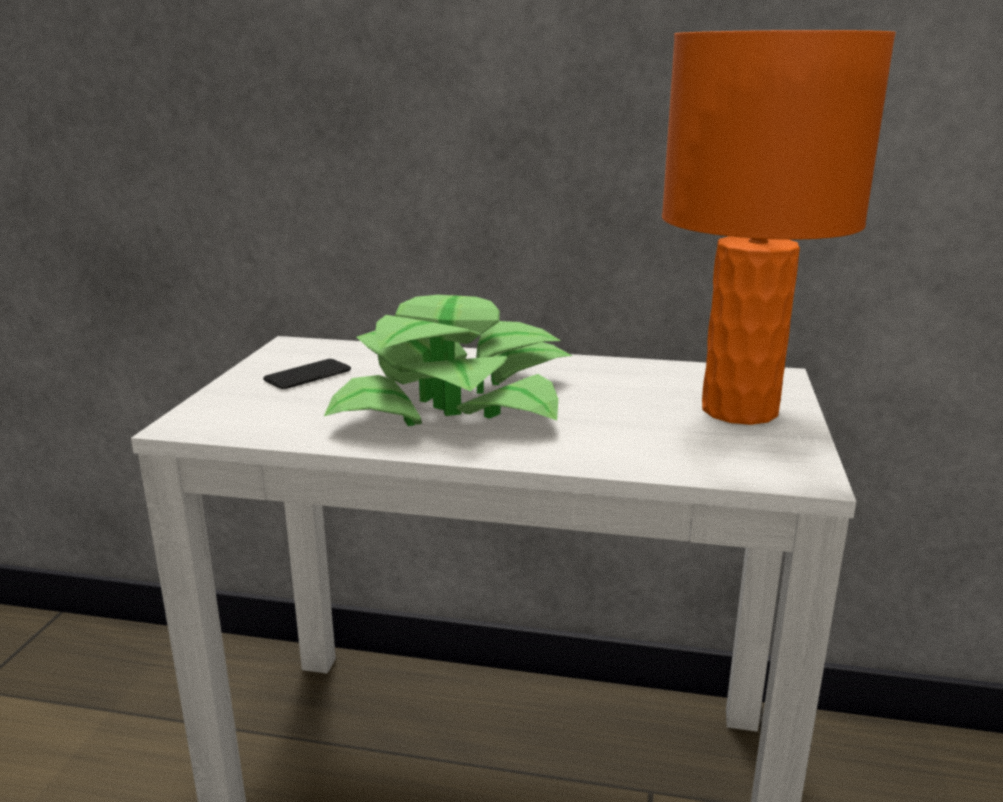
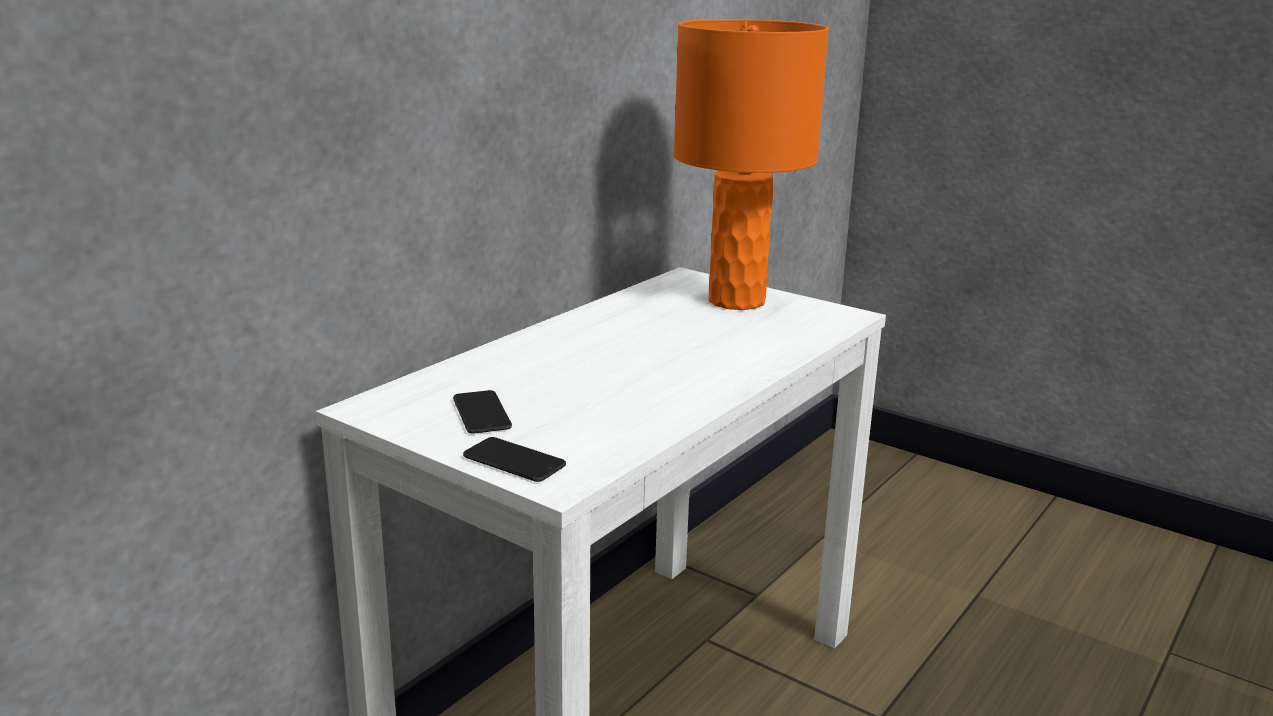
camera: 65 degrees left, 0 degrees up
(219, 403) = (514, 461): none -> phone
(456, 402) = (628, 371): potted plant -> none

